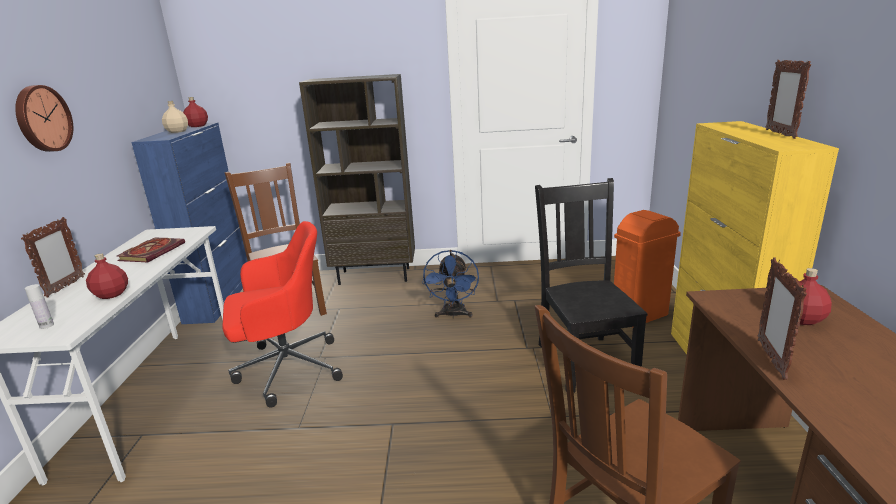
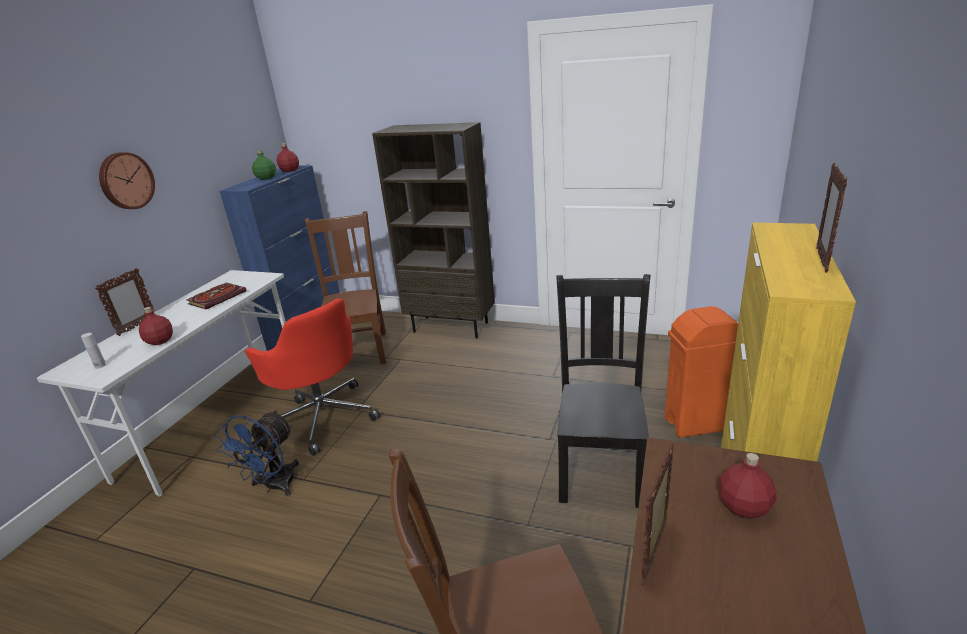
camera: 20 degrees right, 5 degrees up
(177, 131) = (266, 178): beige bottle -> green bottle
(286, 369) = (323, 417): red office chair -> red office chair turned 45 degrees clockwise
(453, 315) = (499, 386): blue fan -> blue fan (273, 486)

